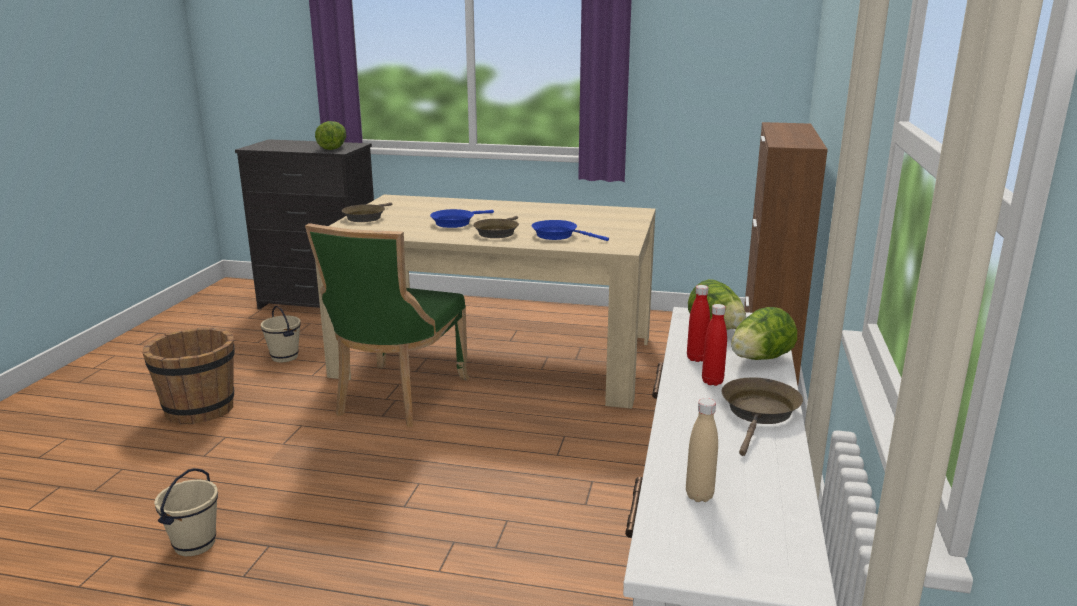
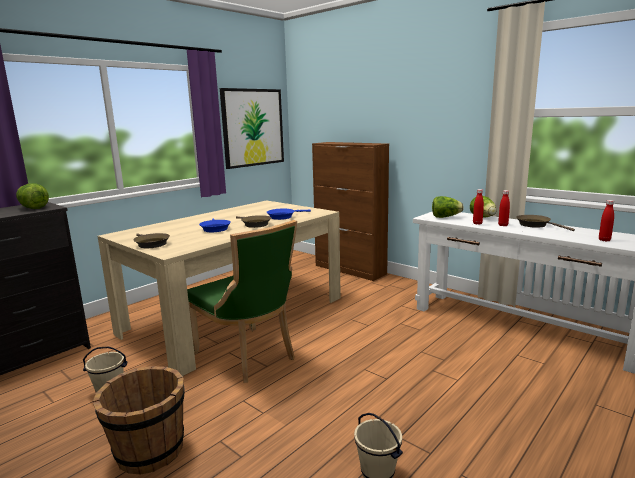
camera: 60 degrees left, 5 degrees down
(699, 496) = (604, 240): beige bottle -> red bottle
(716, 77) = (253, 127): none -> picture

